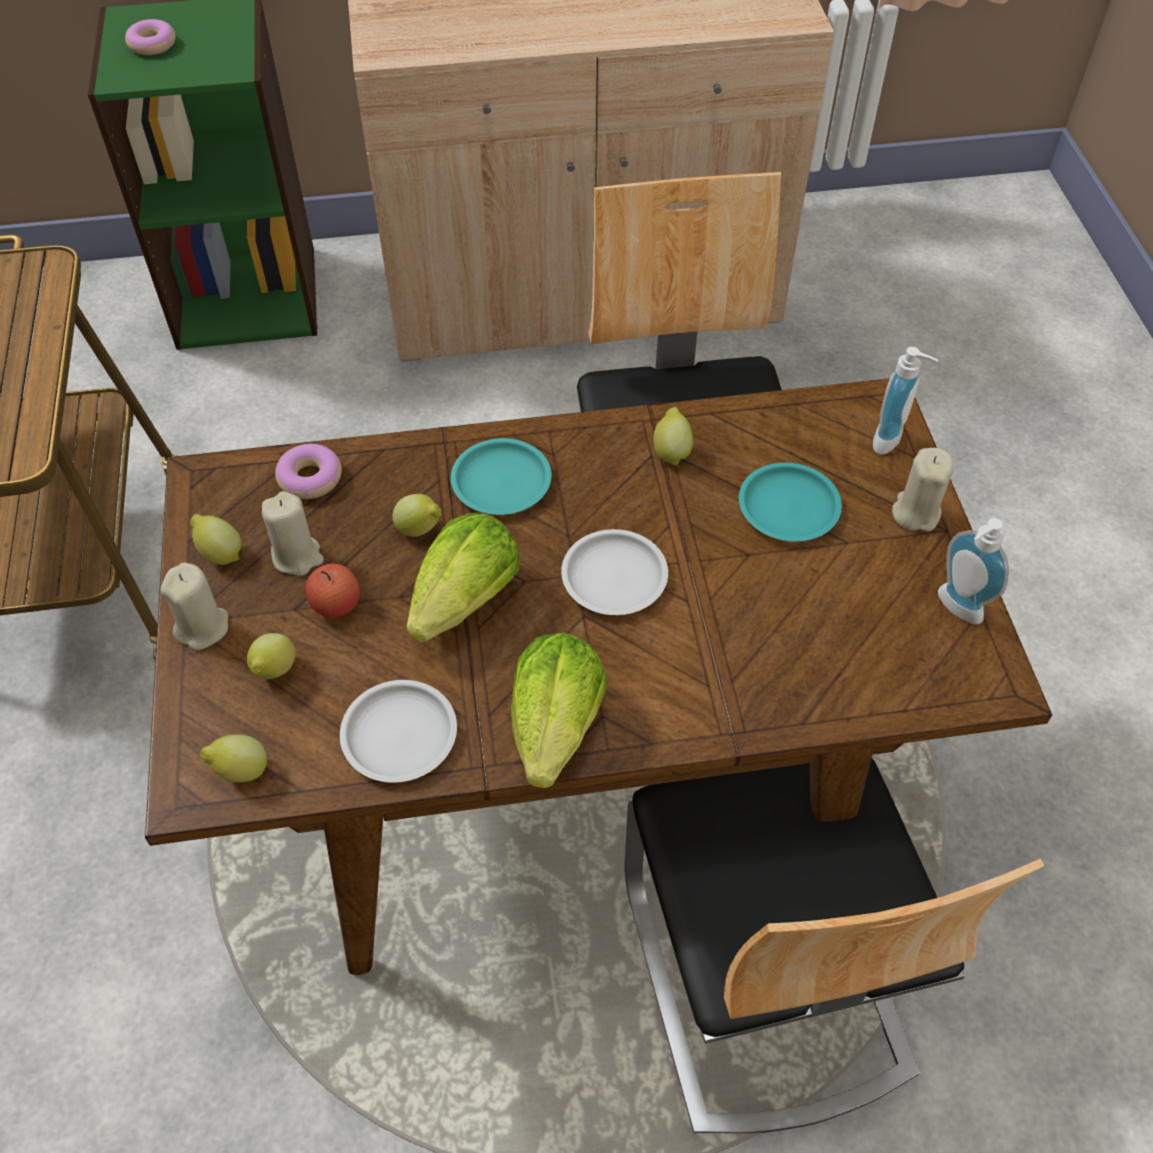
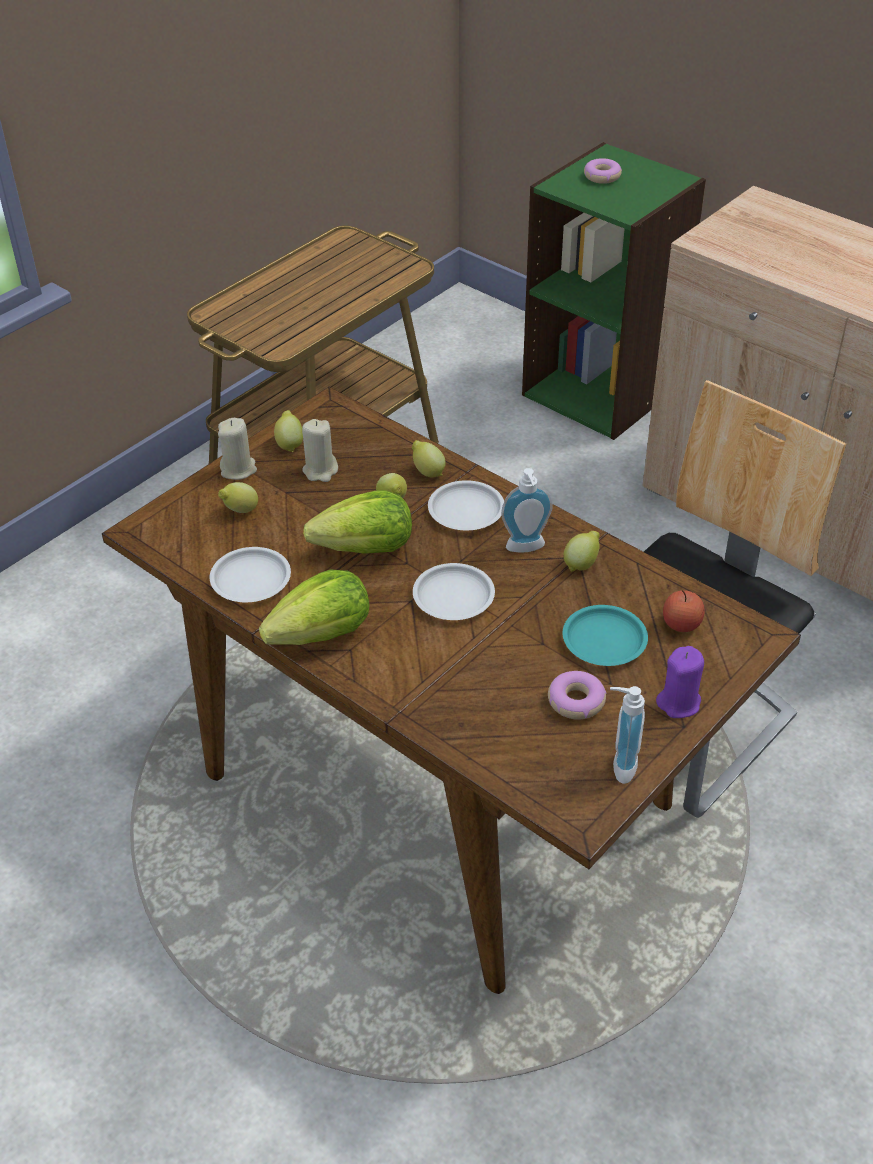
camera: 50 degrees right, 10 degrees down
(240, 771) = (169, 538): lemon -> lemon (427, 472)
(310, 478) = (376, 441): donut -> donut (576, 701)
(336, 604) = (306, 504): apple -> apple (681, 624)
(501, 481) = (466, 510): turquoise plate -> white plate
(763, 977) = (402, 987): chair -> none
(892, 440) = (729, 658): soap dispenser -> soap dispenser (526, 549)
(915, 512) = (679, 703): beige candle -> purple candle

